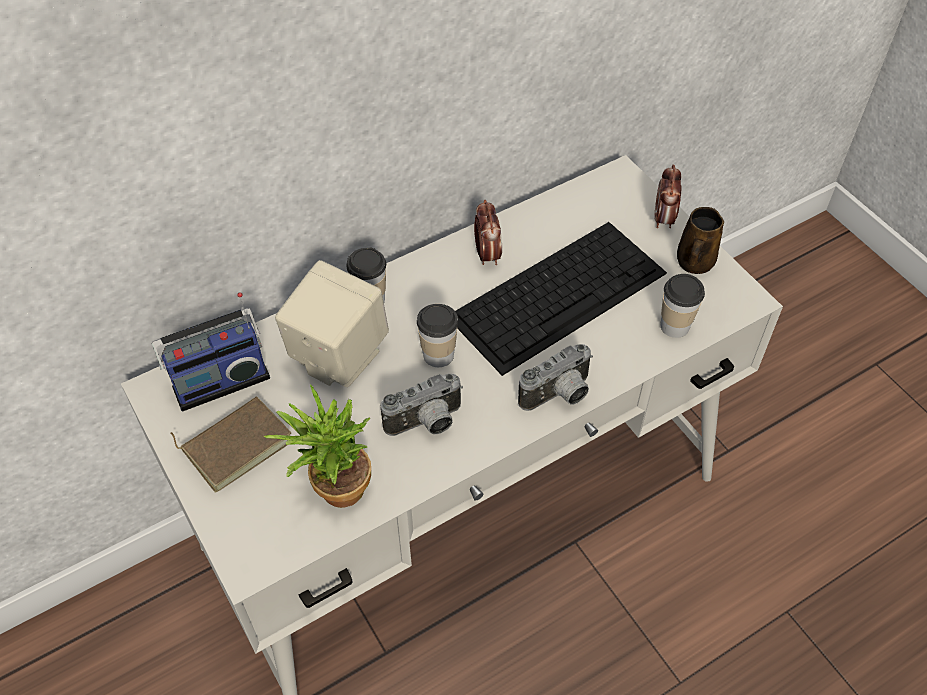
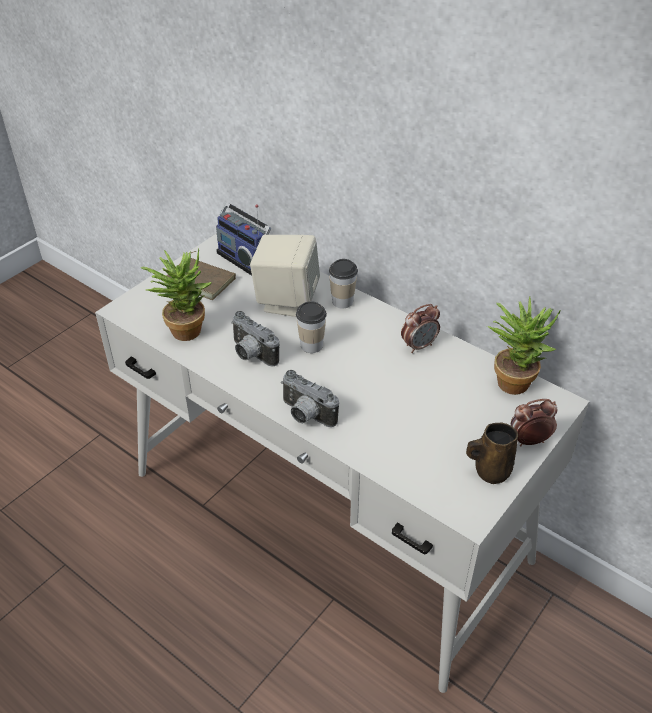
camera: 70 degrees right, 10 degrees down
(559, 293) = (404, 393): keyboard -> none
(573, 196) = (513, 379): none -> potted plant
(674, 326) = (411, 470): cup -> none

